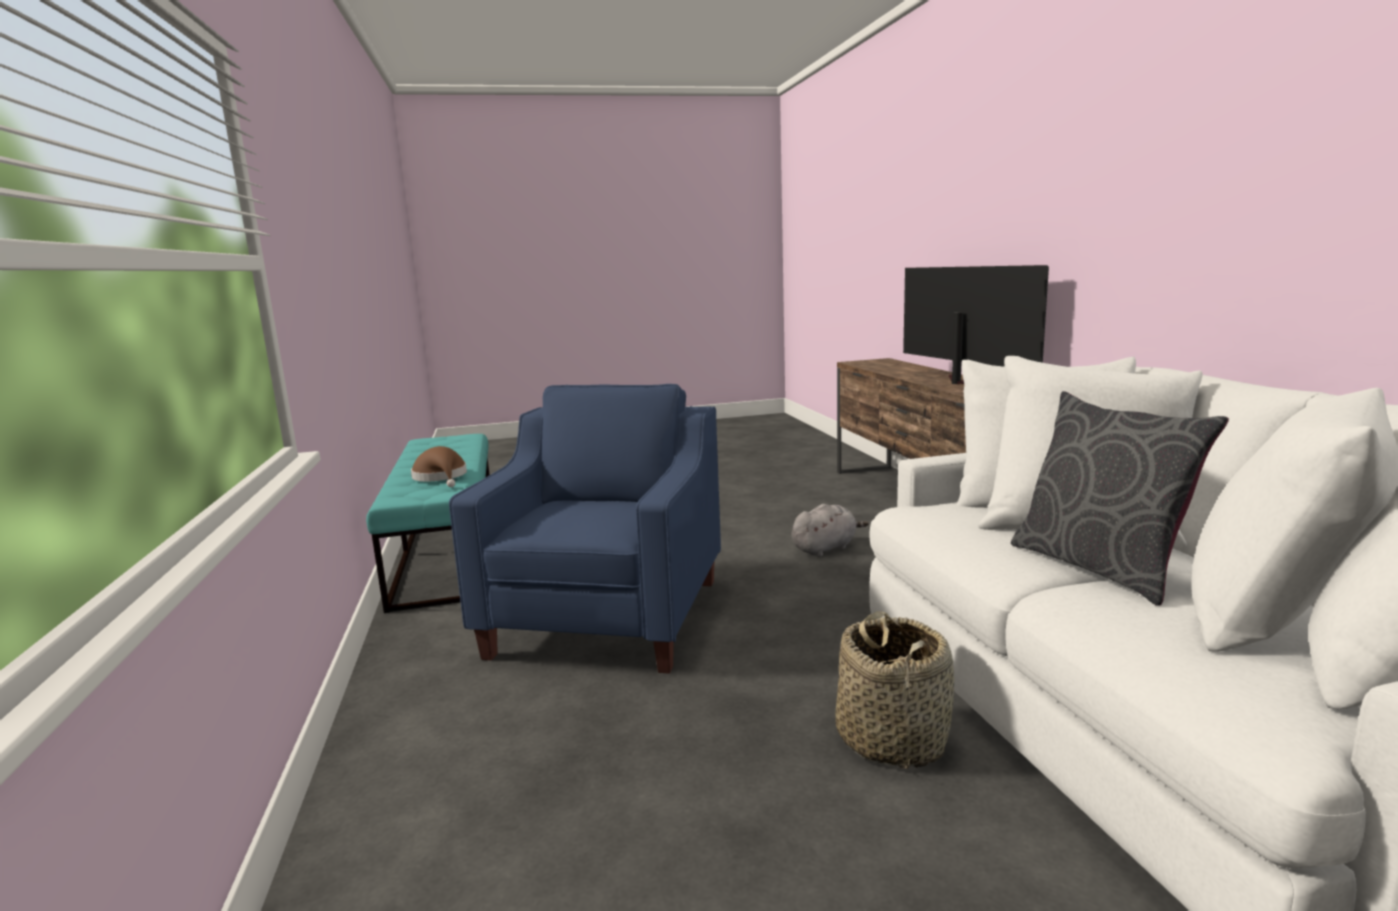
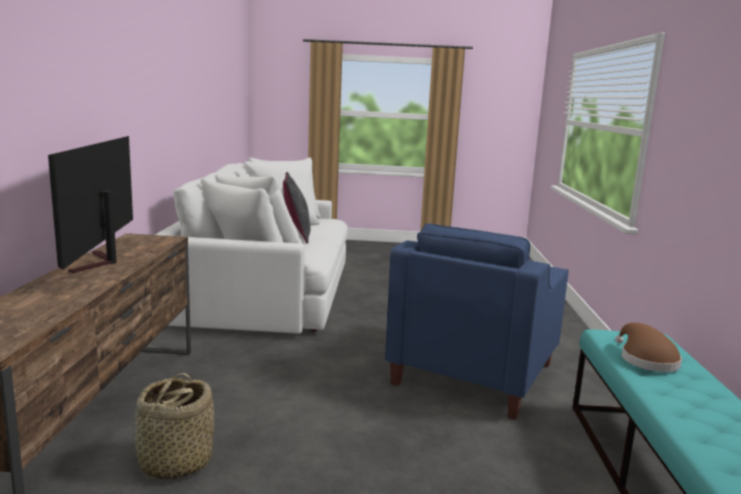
camera: 165 degrees left, 0 degrees up
(825, 548) = (274, 394): grey plush toy -> none
(892, 739) = (366, 306): basket -> basket (175, 462)

